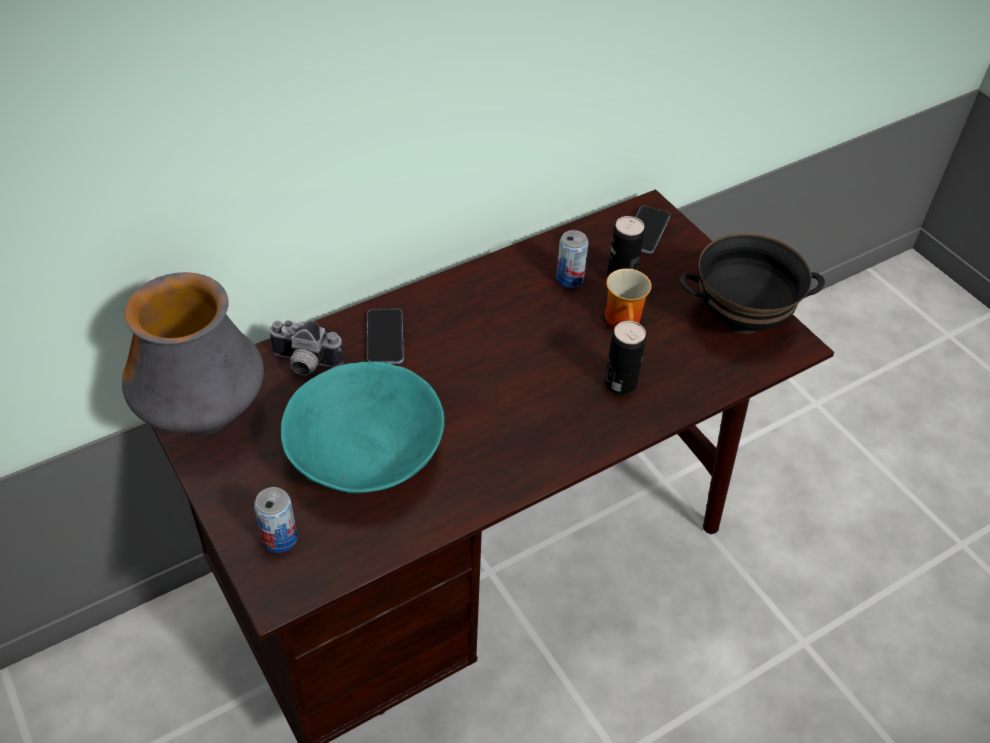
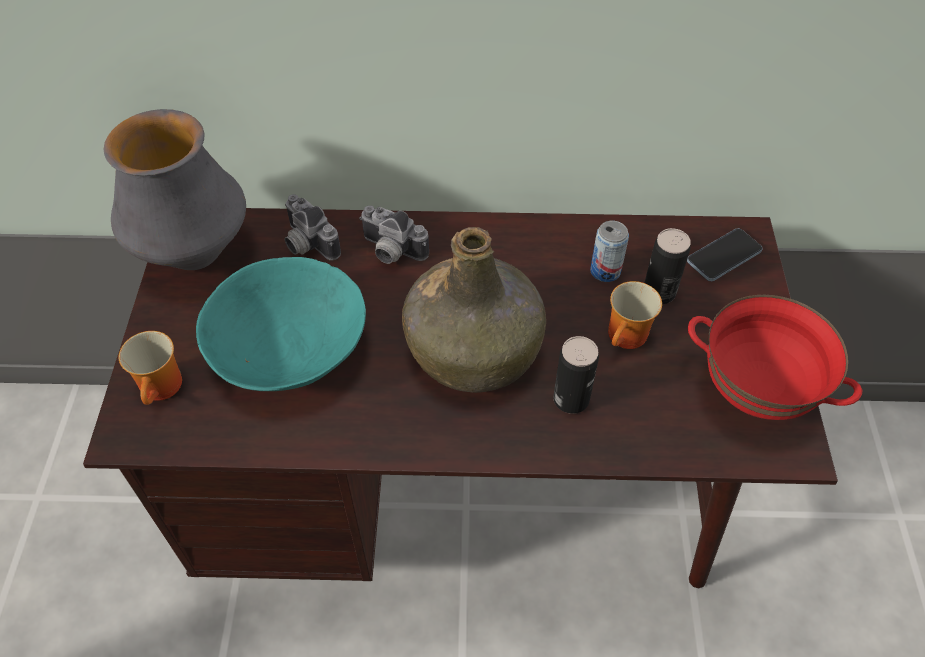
camera: 35 degrees right, 5 degrees up
(279, 538) = (164, 388): can -> mug
(385, 338) = (390, 252): phone -> camera
(519, 382) = (474, 350): none -> green bottle
(740, 320) = (753, 394): black bowl -> red bowl

